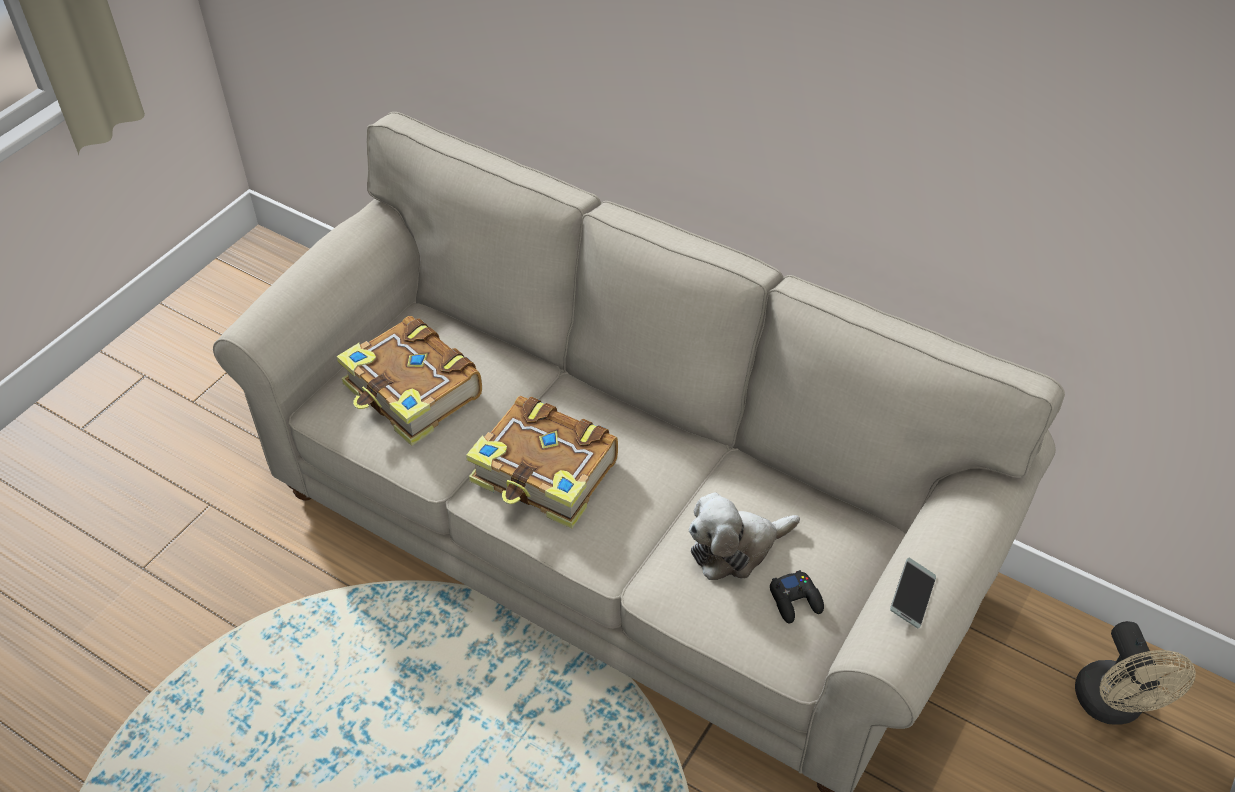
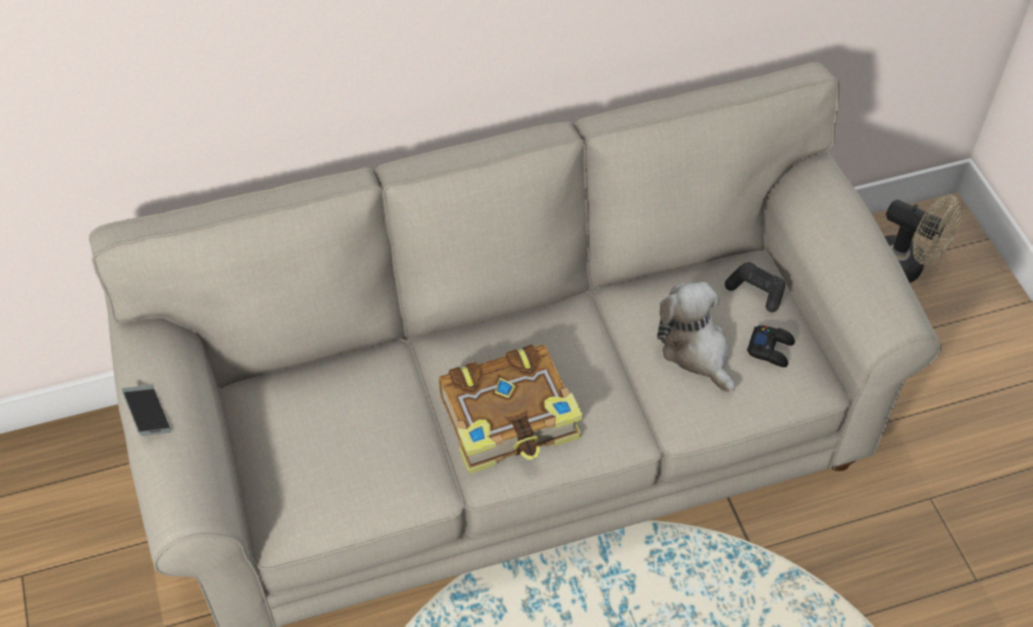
camera: 50 degrees left, 5 degrees up
(412, 394) = (336, 453): book -> none
(736, 548) = (696, 350): plush toy -> plush toy turned 135 degrees clockwise
(846, 552) = (756, 291): none -> black game controller
(912, 597) = (872, 274): phone -> phone (147, 414)

